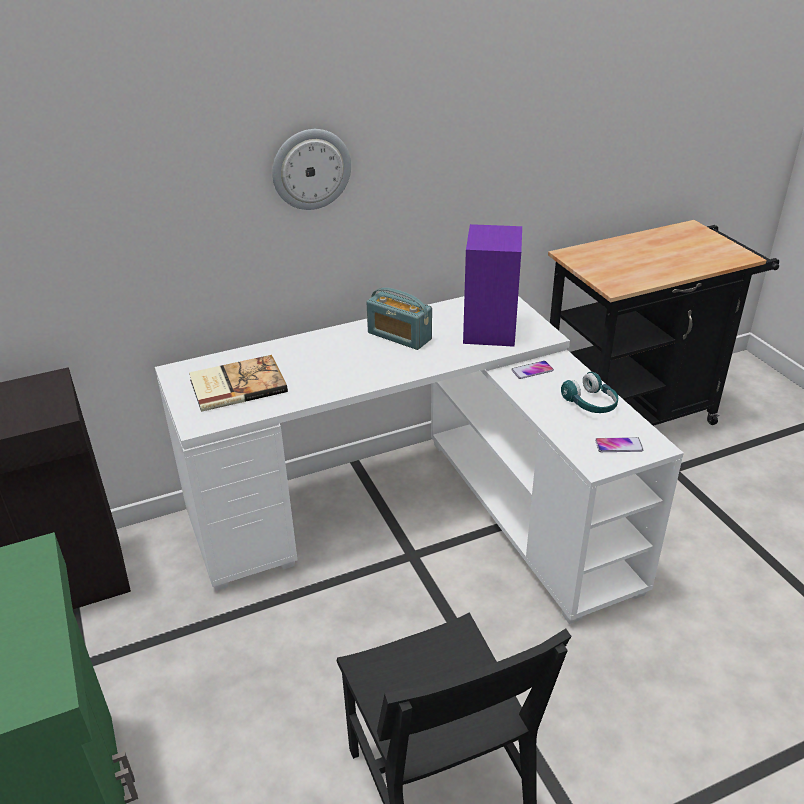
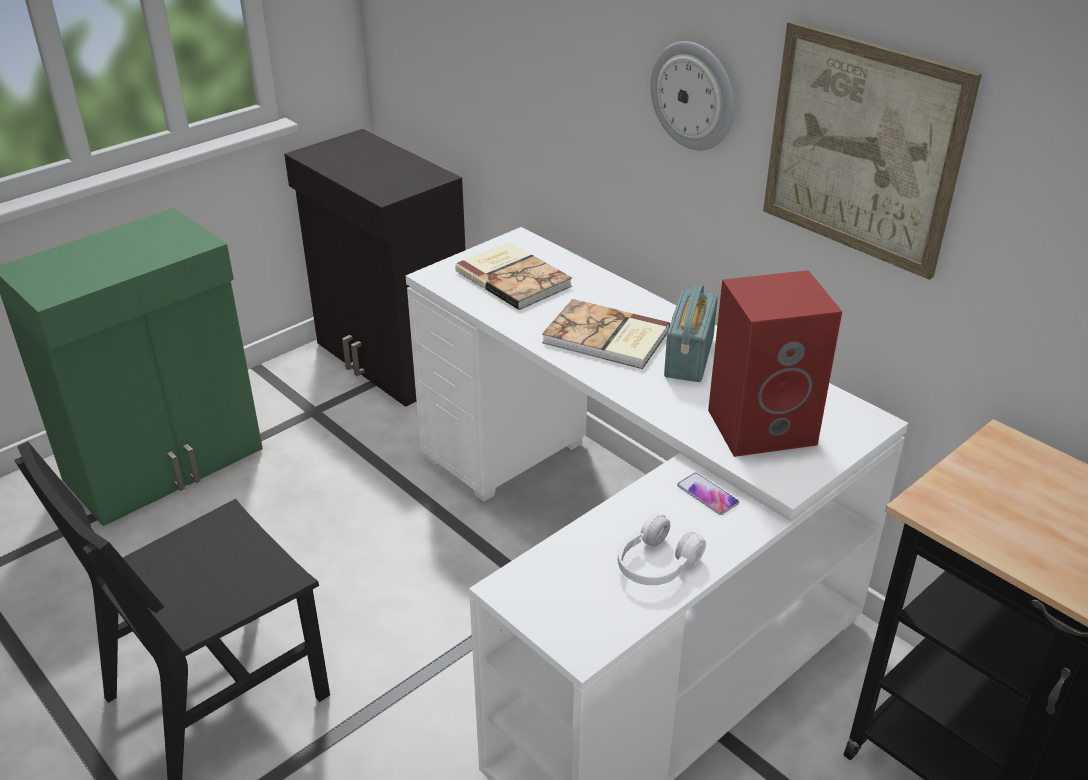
camera: 70 degrees right, 0 degrees up
(355, 362) = (606, 338): none -> book
(445, 143) = (862, 148): none -> picture
(488, 329) = (763, 425): purple speaker -> red speaker
(590, 404) = (656, 565): turquoise headphones -> white headphones
(618, 445) = (564, 606): phone -> none

